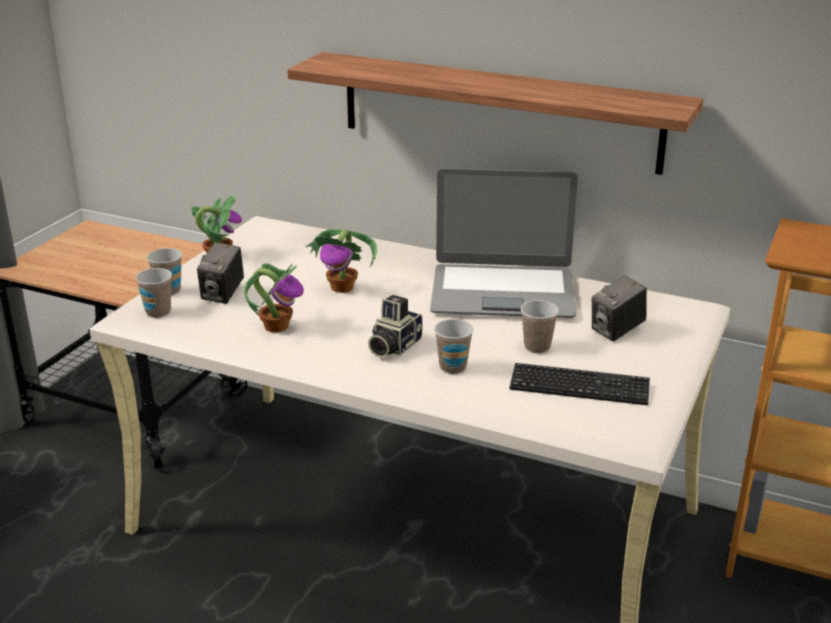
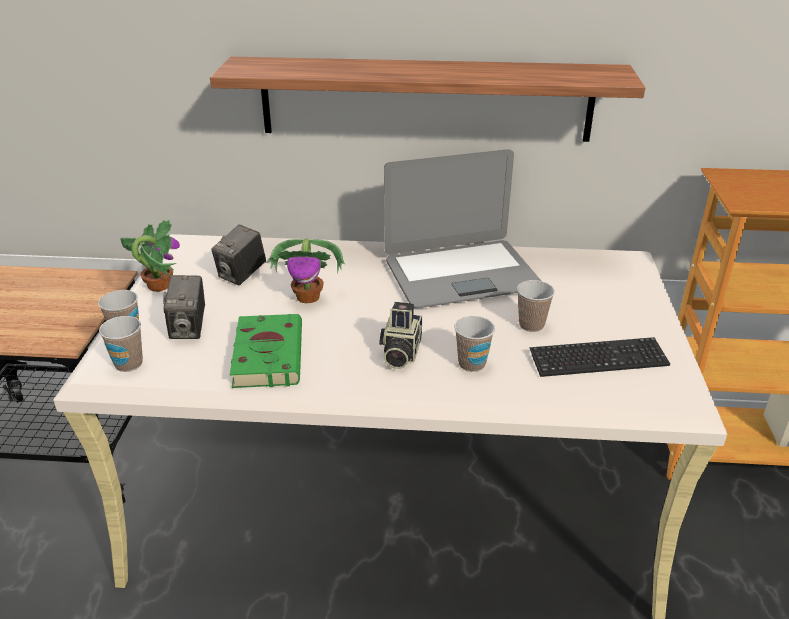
camera: 20 degrees left, 5 degrees up
(276, 326) = (268, 354): potted plant -> green book
(616, 331) = (586, 294): camera -> camera (242, 275)

